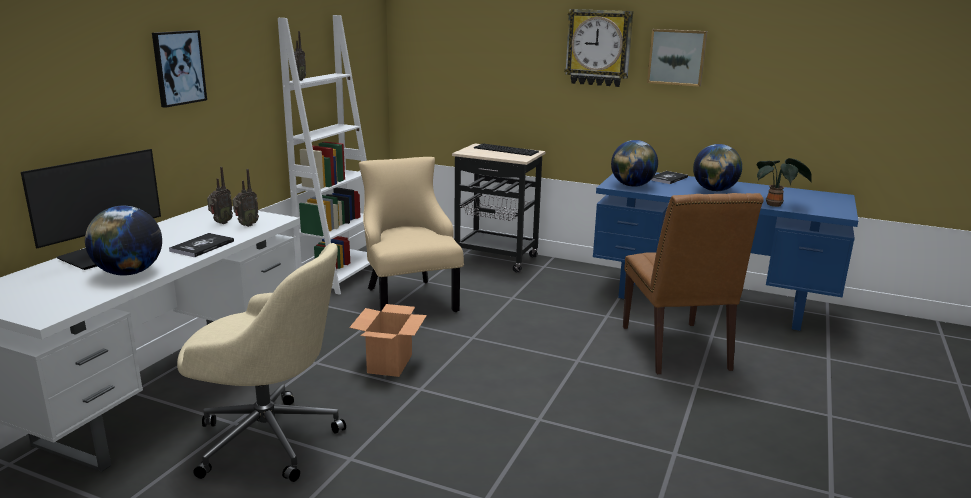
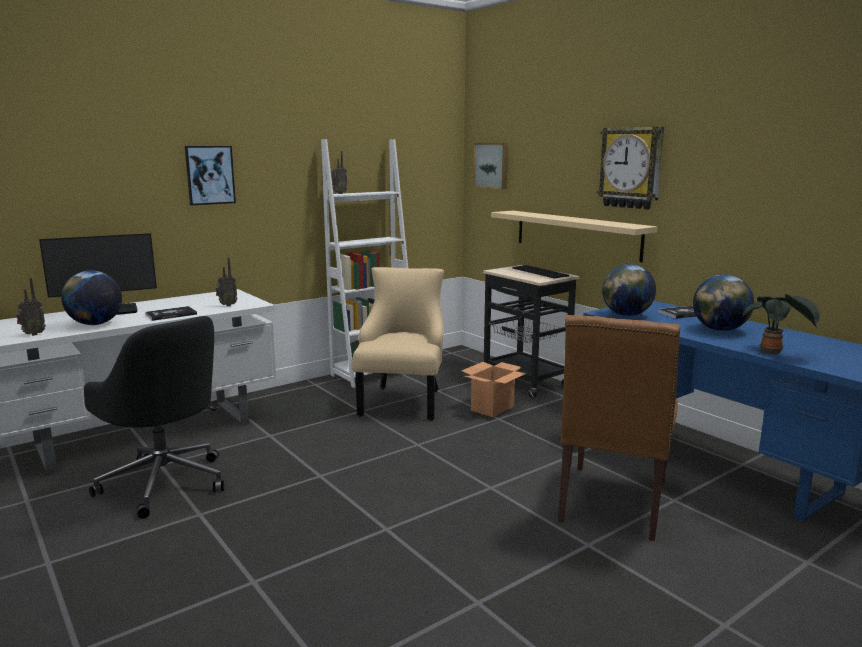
camera: 30 degrees right, 5 degrees down
(221, 223) = (214, 301): radio -> radio (33, 334)
(269, 440) = (165, 484): beige office chair -> black office chair
(389, 363) = (322, 449): cardboard box -> cardboard box (492, 408)
(537, 111) = (576, 234): none -> beige shelf
(677, 57) = (707, 176): picture -> picture (492, 165)

